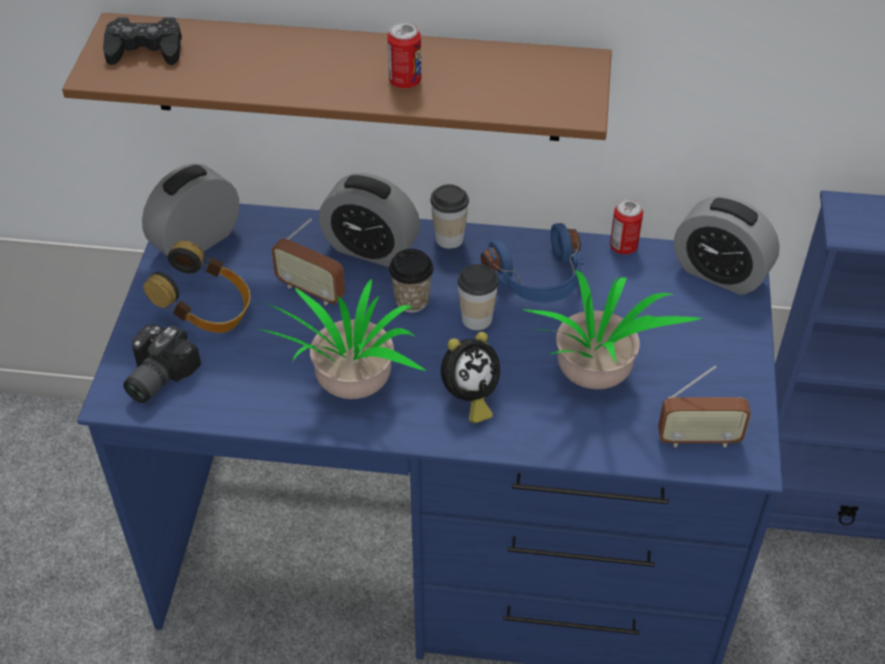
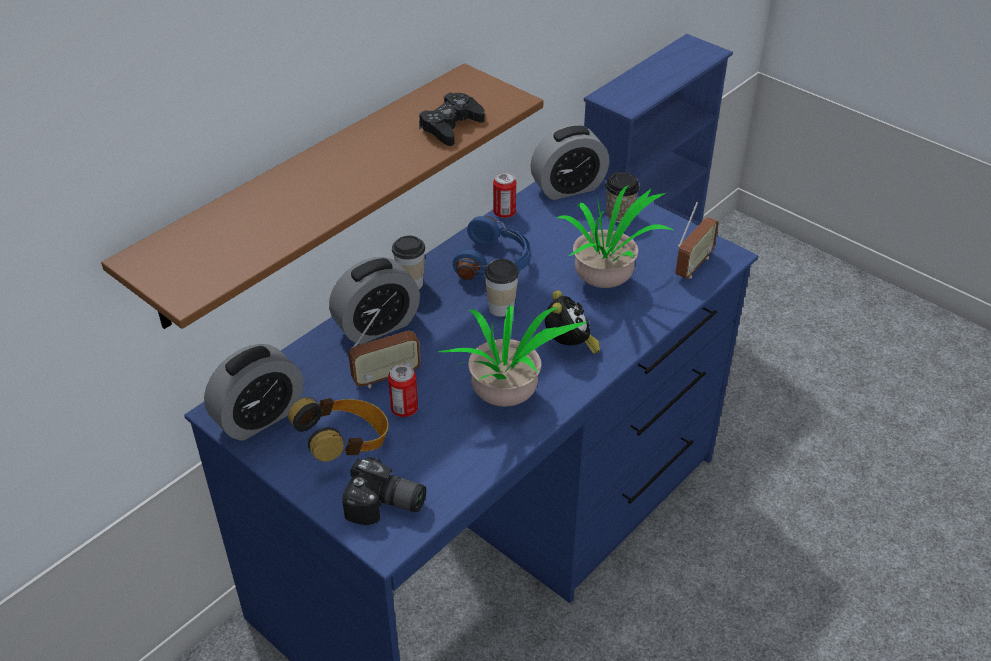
camera: 55 degrees left, 5 degrees down
(145, 50) = (189, 256): black game controller -> black game controller (451, 126)
(155, 376) = (385, 506): camera -> camera turned 45 degrees counterclockwise
(196, 241) = (259, 417): alarm clock -> alarm clock turned 120 degrees counterclockwise
(405, 81) = (394, 152): can -> can (404, 409)
(412, 300) = (451, 330): cup -> cup (619, 215)

